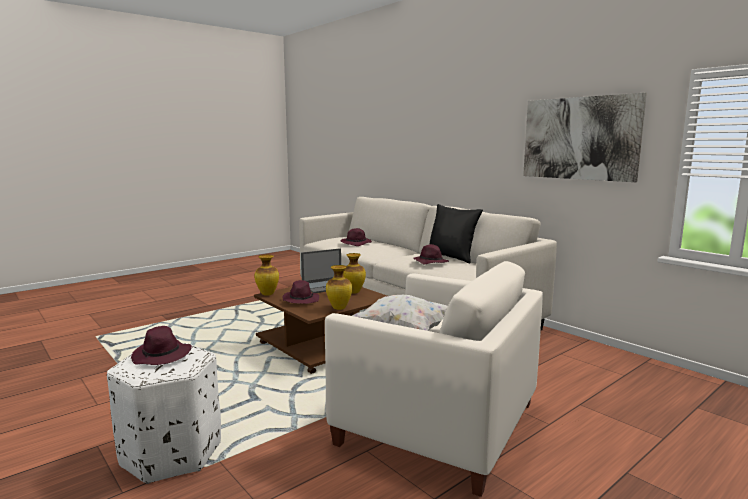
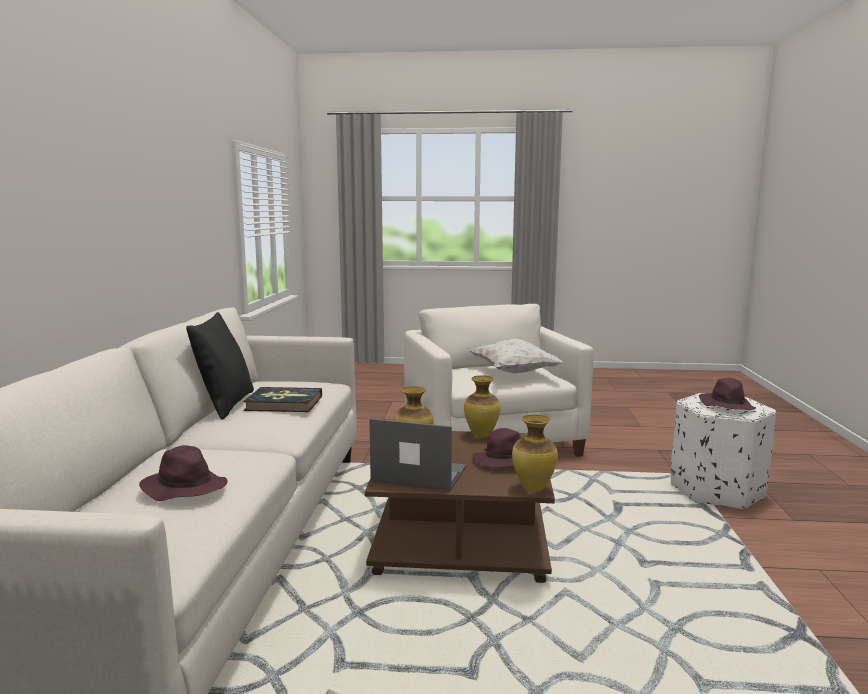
camera: 135 degrees left, 0 degrees up
(430, 262) = (284, 403): purple hat -> book
(579, 138) = (192, 201): picture -> none

